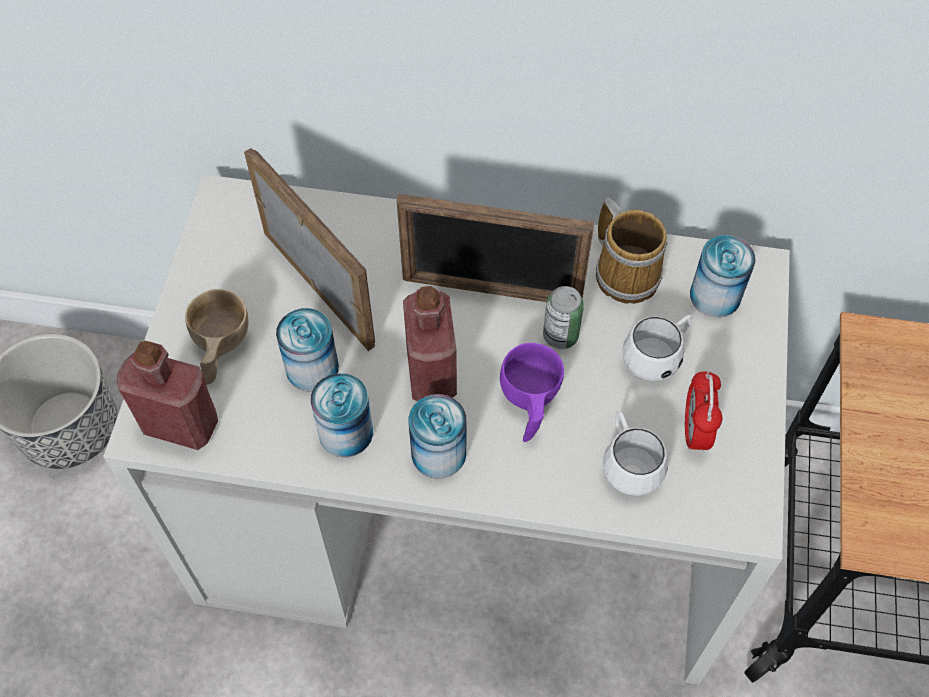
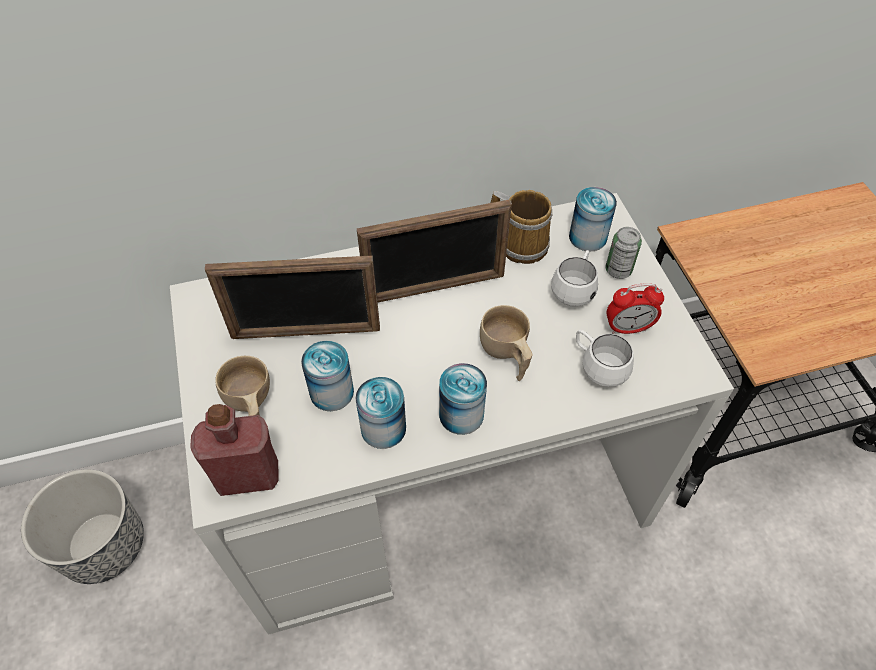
camera: 25 degrees left, 5 degrees down
(319, 287) = (306, 333): picture frame -> picture frame turned 150 degrees clockwise
(431, 374) = (424, 361): red bottle -> none
(528, 405) = (506, 355): purple cup -> beige cup
(560, 336) = (501, 300): can -> can (618, 270)
(695, 431) = (628, 328): alarm clock -> alarm clock turned 75 degrees counterclockwise

